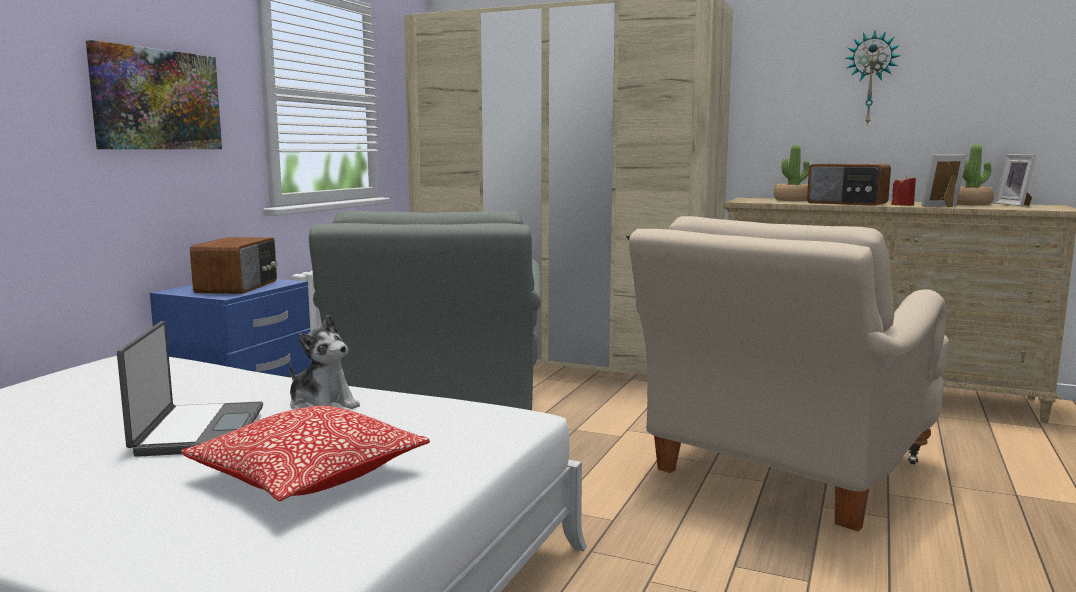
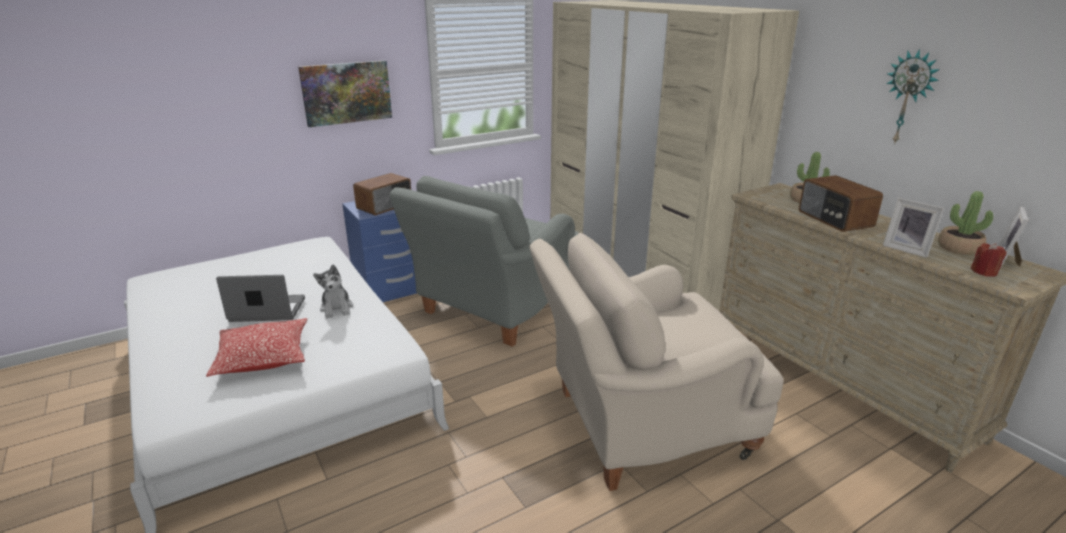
camera: 35 degrees right, 15 degrees up
(197, 431) = (267, 311): laptop -> laptop turned 120 degrees counterclockwise
(902, 205) = (871, 237): red candle -> red candle (984, 272)
(944, 206) = (907, 249): picture frame -> picture frame turned 150 degrees counterclockwise

